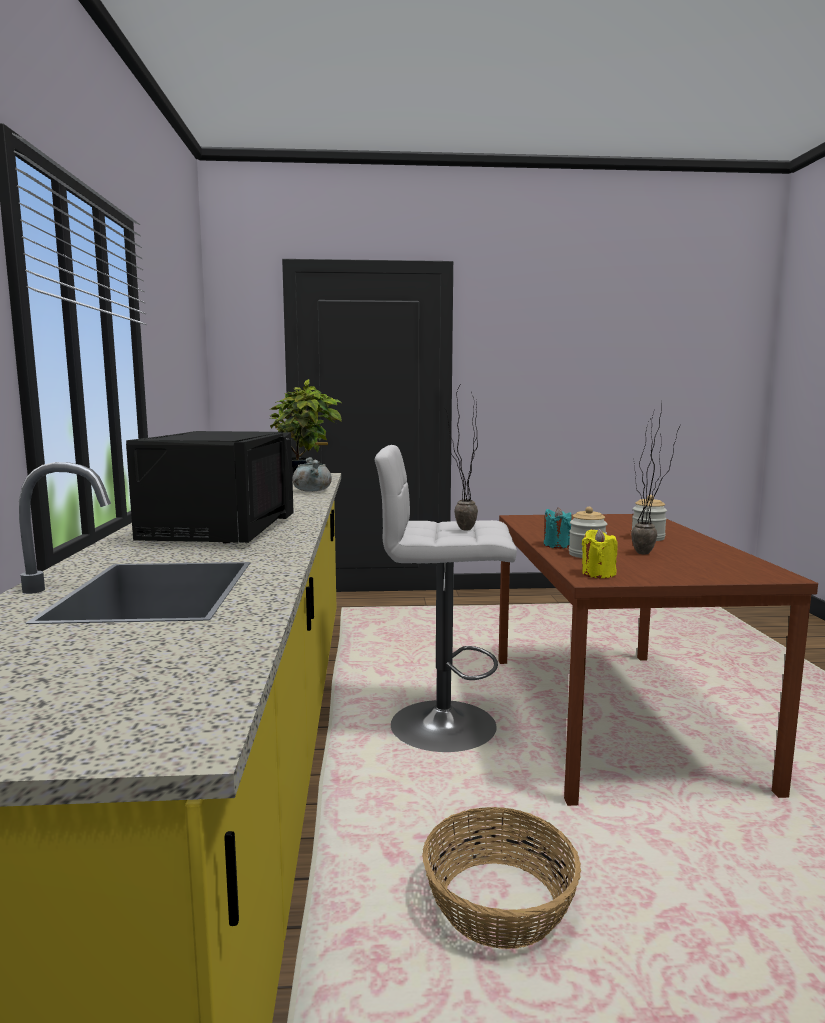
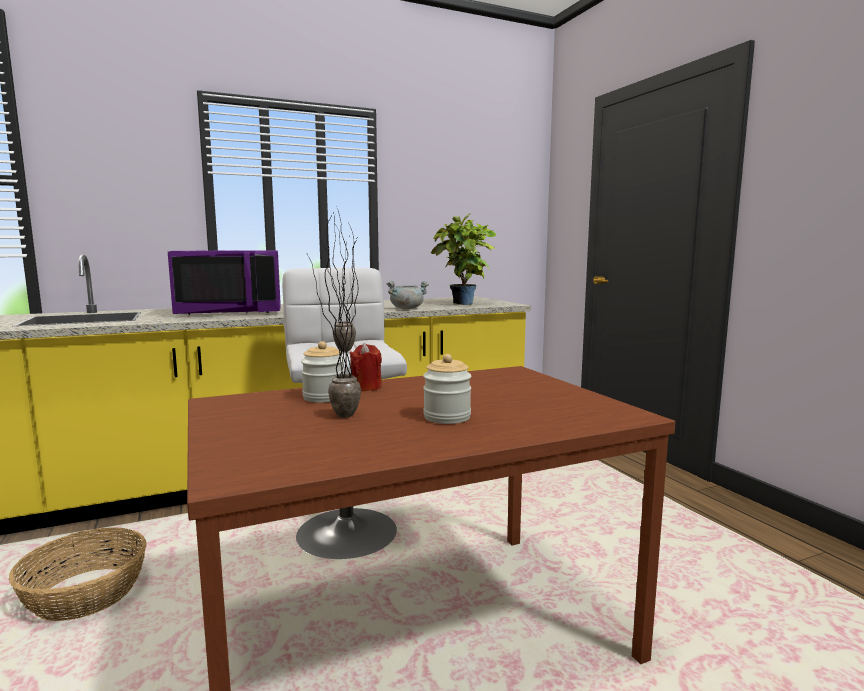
camera: 70 degrees right, 0 degrees up
(218, 530) = (231, 311): black microwave -> purple microwave
(556, 545) = (366, 387): turquoise candle -> red candle
(598, 574) = (235, 403): yellow candle -> none

